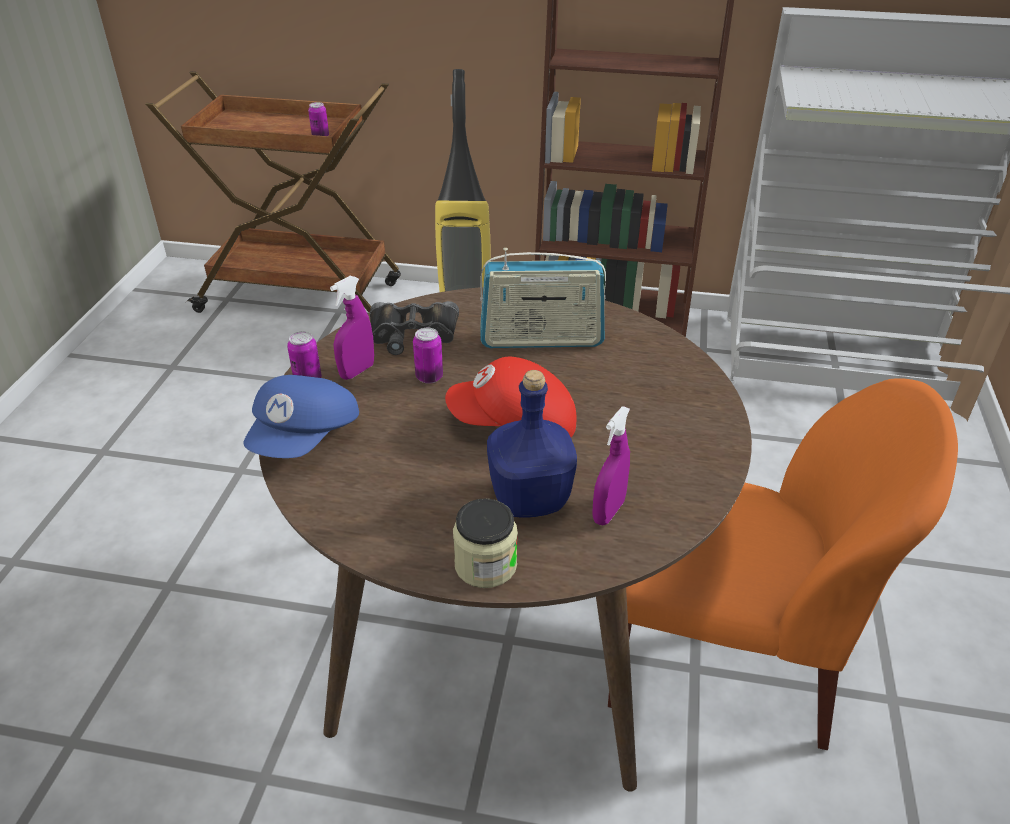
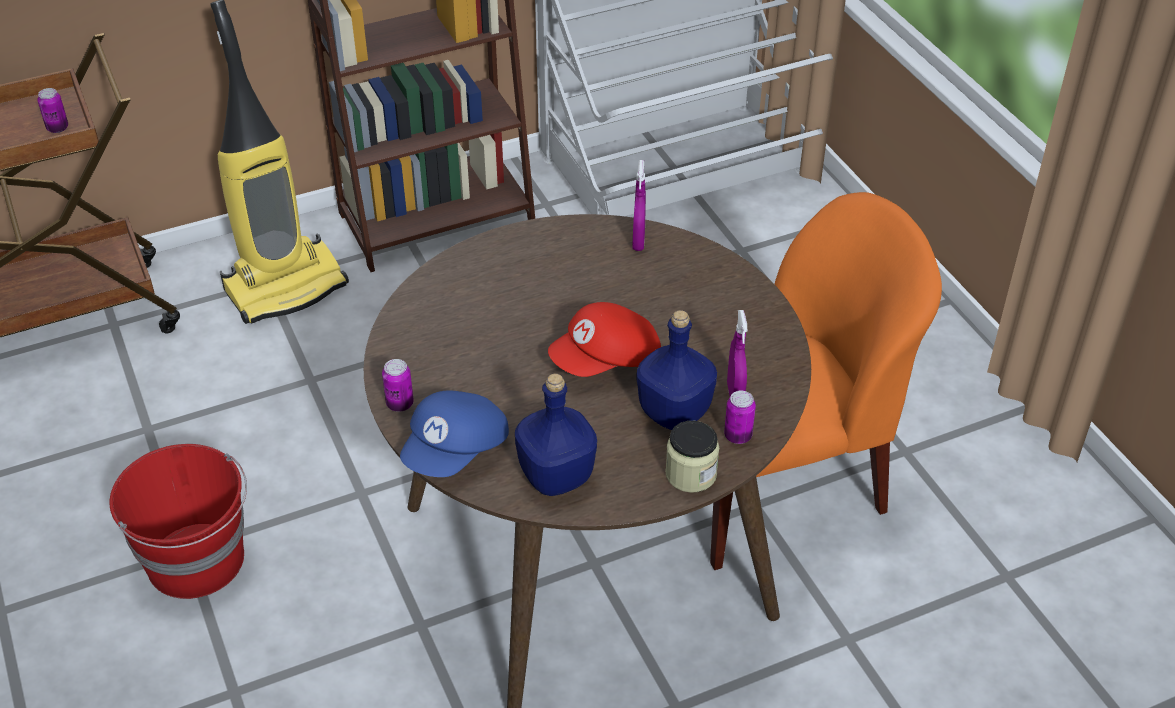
camera: 35 degrees left, 5 degrees up
(238, 481) = (197, 561): none -> red bucket
(306, 438) = (456, 451): blue cap -> blue cap turned 45 degrees clockwise
(357, 371) = (432, 376): purple spray bottle -> purple spray bottle (638, 241)
(361, 502) = (557, 477): none -> blue bottle
(413, 336) = (443, 321): black binoculars -> none
(429, 377) = (498, 352): can -> can (738, 436)
(541, 339) = (553, 276): radio -> none

